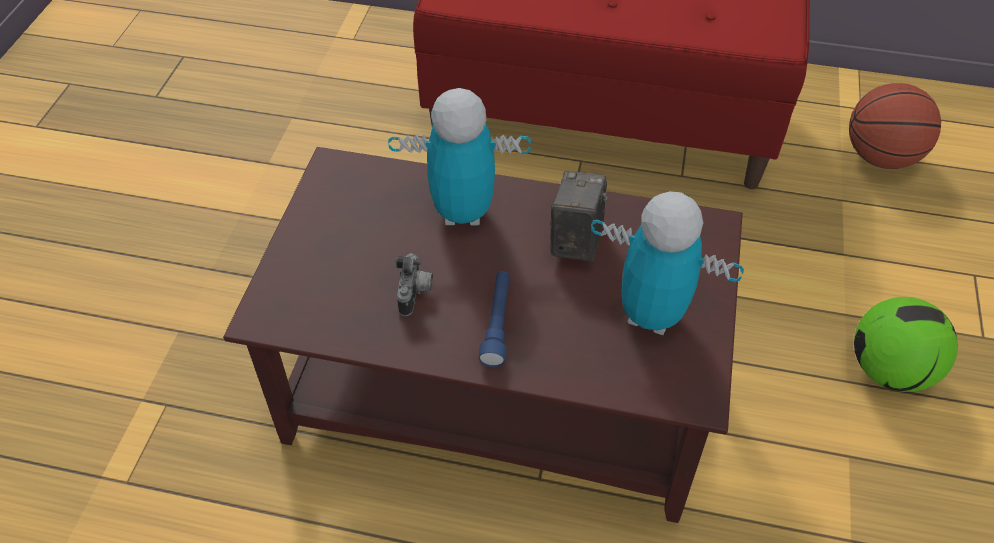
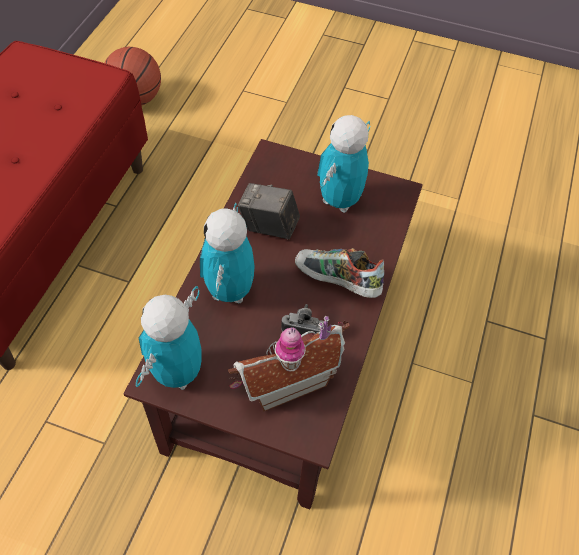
camera: 85 degrees left, 5 degrees up
(338, 281) = (284, 380): none -> toy house
(343, 184) = (177, 373): none -> toy robot
(497, 323) = (336, 282): blue flashlight -> shoe
(889, 370) = (301, 147): football -> none

